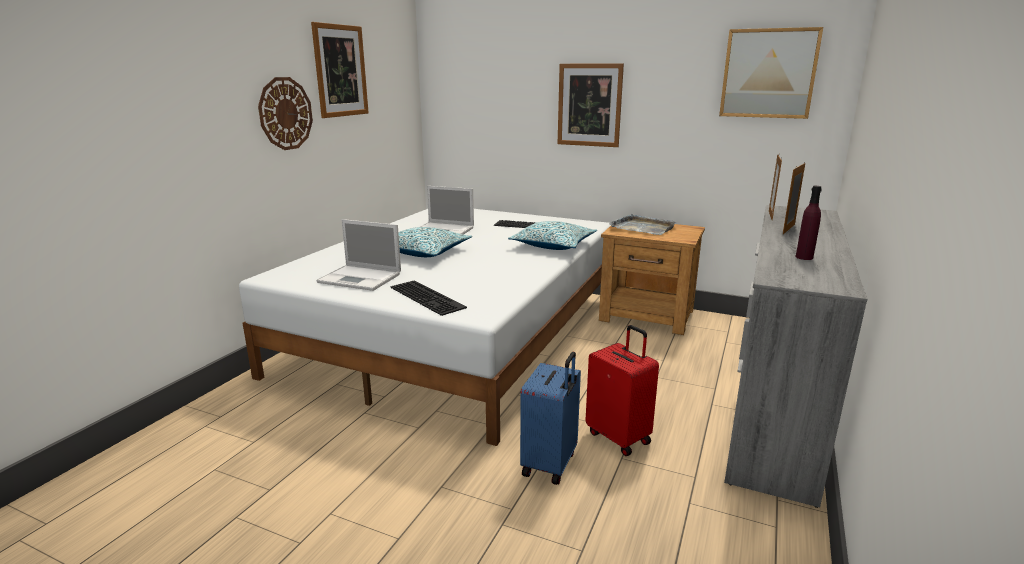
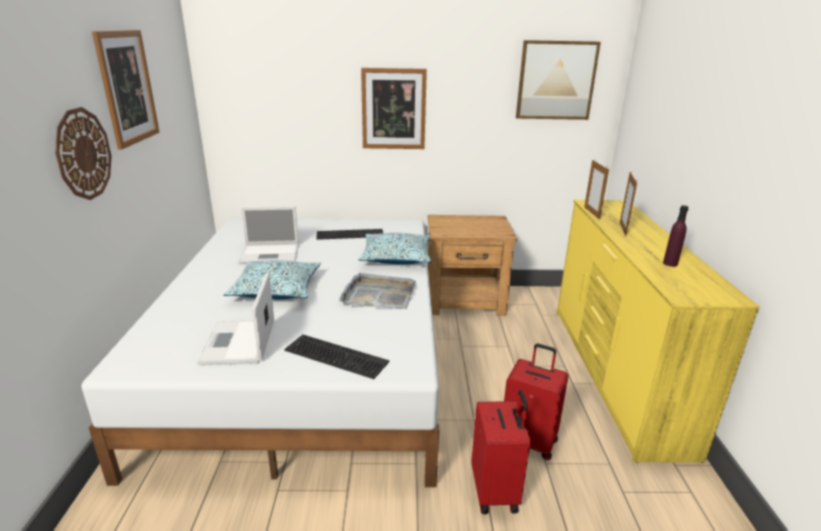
camera: 25 degrees left, 5 degrees up
(361, 278) = (239, 343): laptop -> laptop turned 90 degrees clockwise
(551, 464) = (496, 491): blue suitcase -> red suitcase
(642, 227) = (458, 224): grey tray -> grey tray (378, 294)
(772, 407) = (614, 374): grey dresser -> yellow dresser

